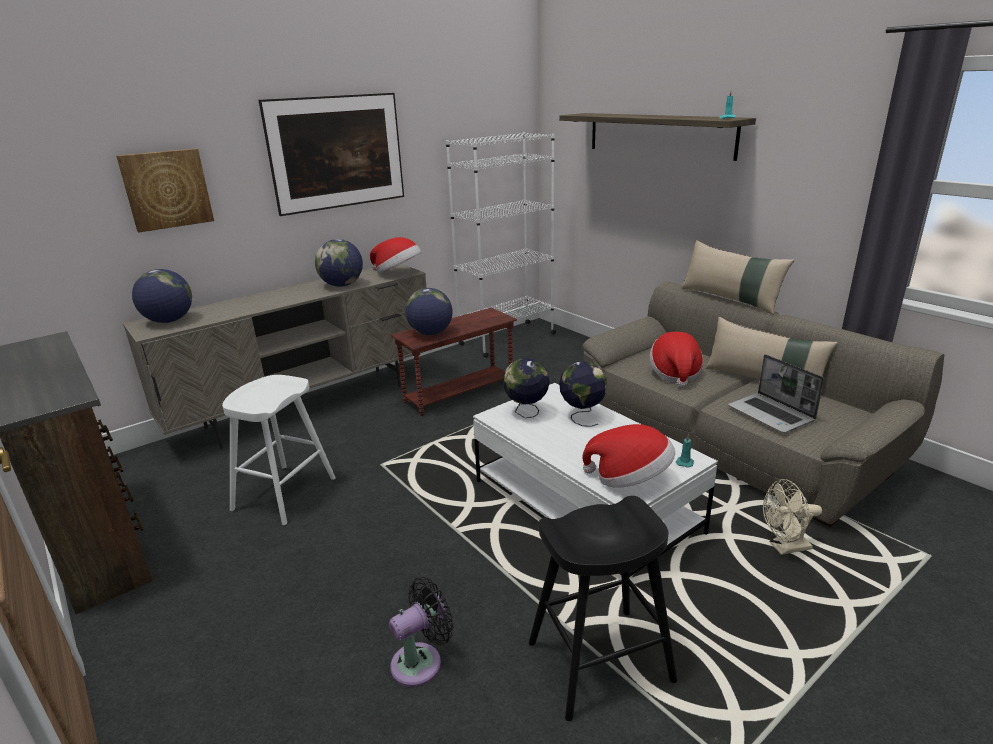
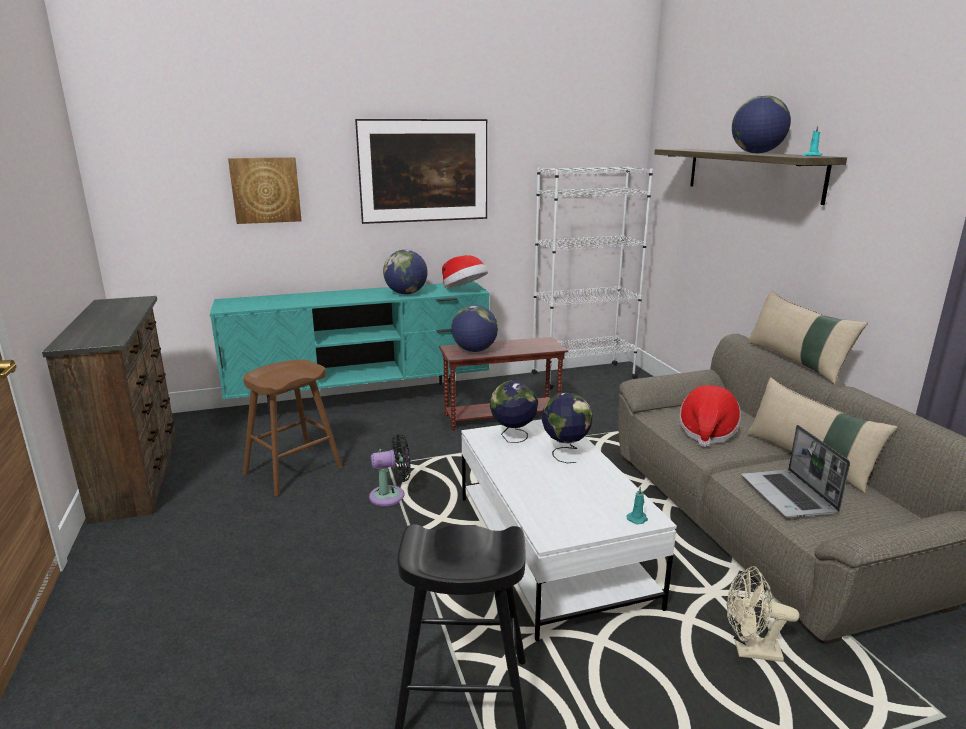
camera: 20 degrees right, 5 degrees down
(169, 321) = (247, 302): globe -> globe (756, 153)
(284, 494) = (293, 471): white stool -> brown stool
(309, 405) = (363, 402): beige tv stand -> turquoise tv stand
(421, 661) = (304, 643): black fan -> black fan (391, 496)
(630, 478) = (565, 520): hat -> none

